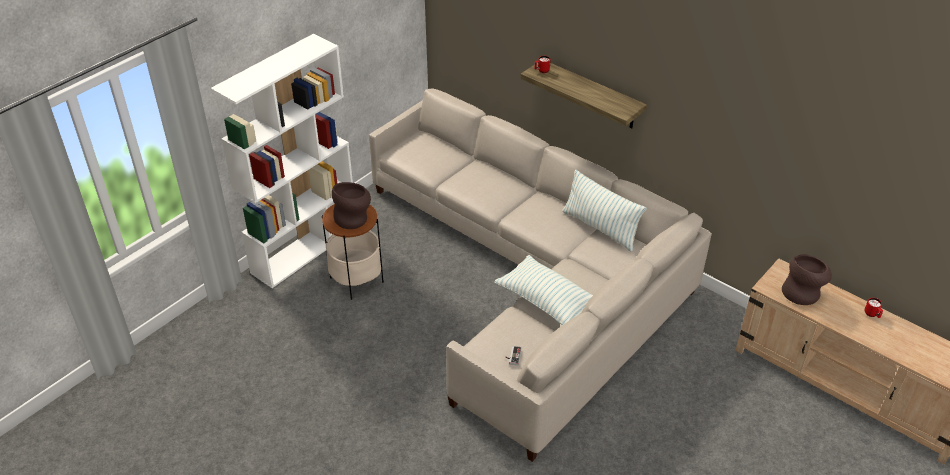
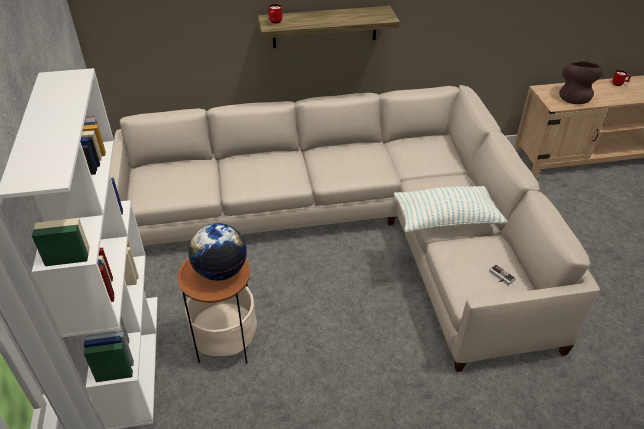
camera: 50 degrees left, 0 degrees up
(353, 219) = (220, 271): brown vase -> globe
(600, 228) = (391, 144): pillow -> none

